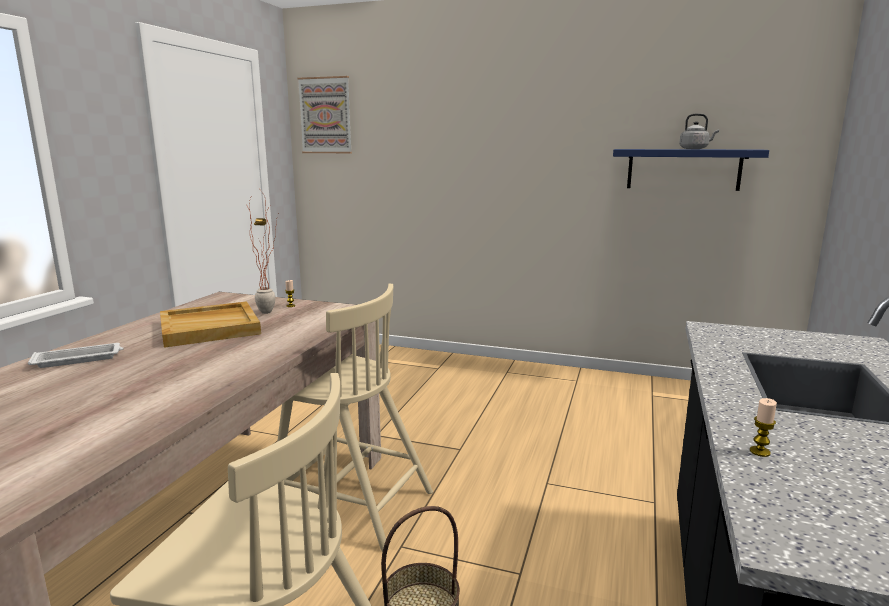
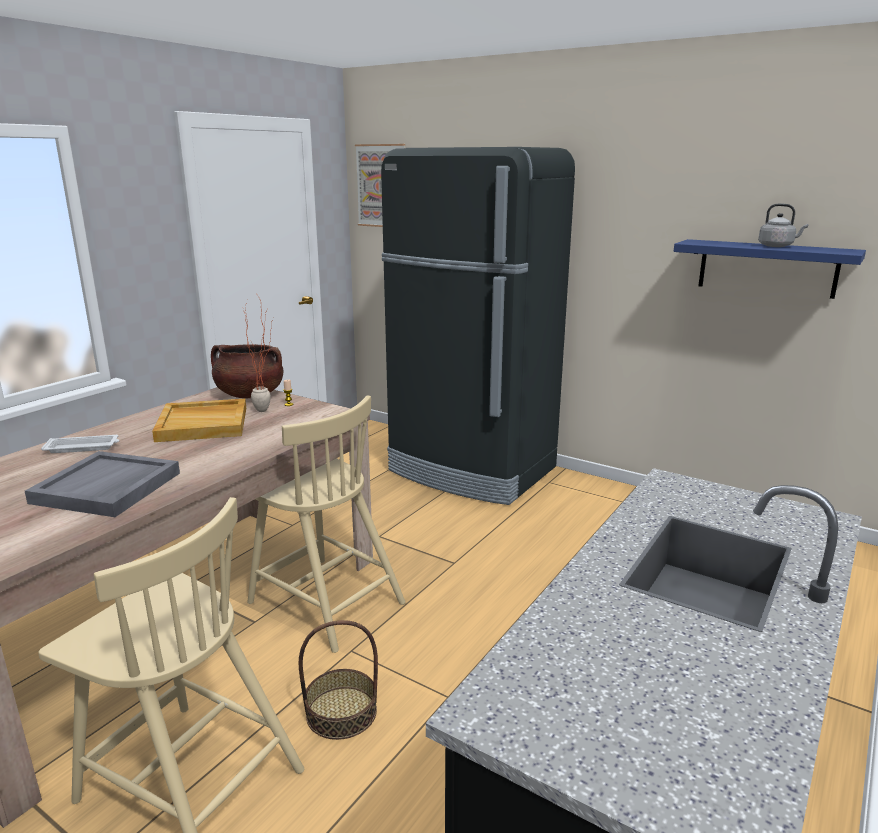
camera: 15 degrees right, 5 degrees up
(136, 393) = (107, 488): none -> grey tray
(242, 301) = (249, 395): none -> brown cooking pot
(434, 369) = (471, 470): none -> black fridge
(759, 452) = (557, 627): candle -> none

